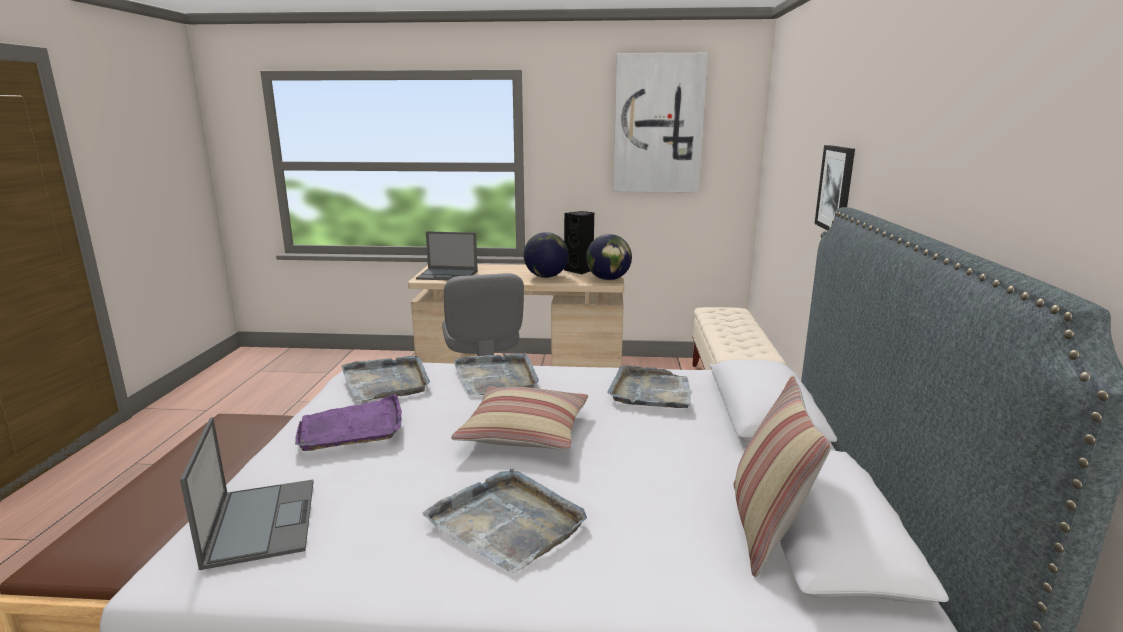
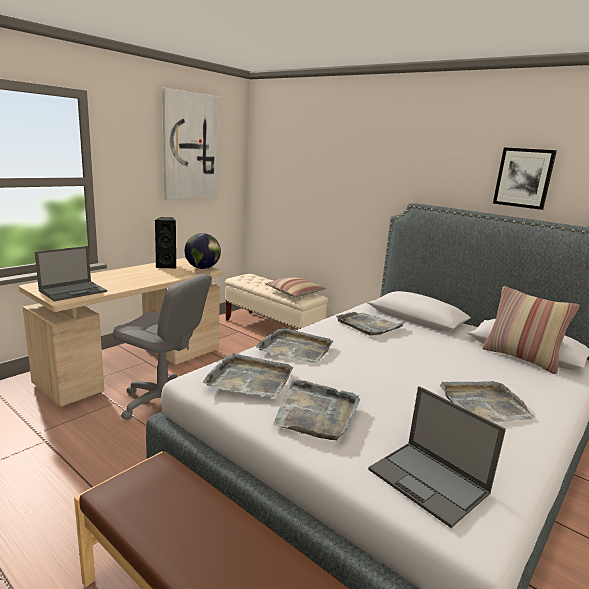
camera: 55 degrees left, 0 degrees up
(261, 521) = (429, 482): laptop -> laptop turned 150 degrees counterclockwise
(352, 427) = (316, 413): purple tray -> grey tray
(524, 431) = (383, 367): pillow -> pillow (295, 292)
(546, 277) = (157, 275): globe -> none
(836, 189) = (374, 193): picture -> picture (523, 178)

